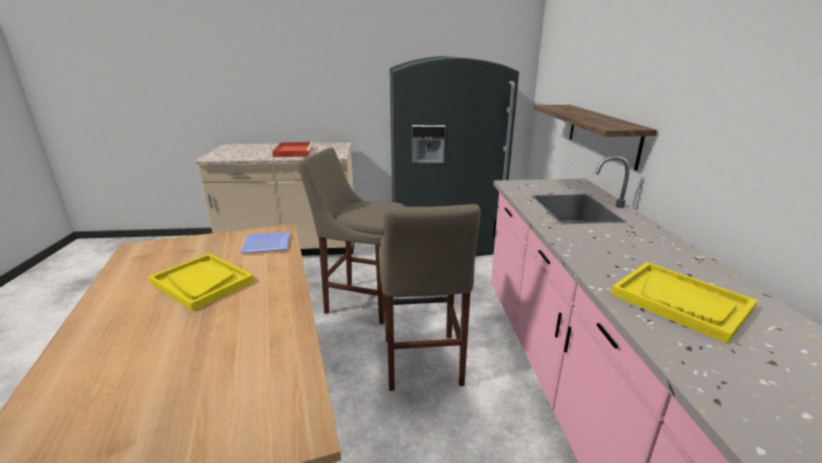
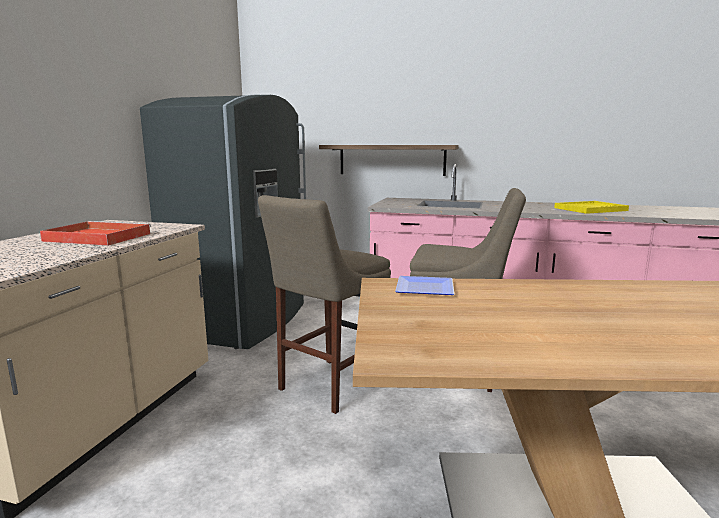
camera: 70 degrees left, 10 degrees down
(202, 282) = (525, 313): yellow tray -> none

